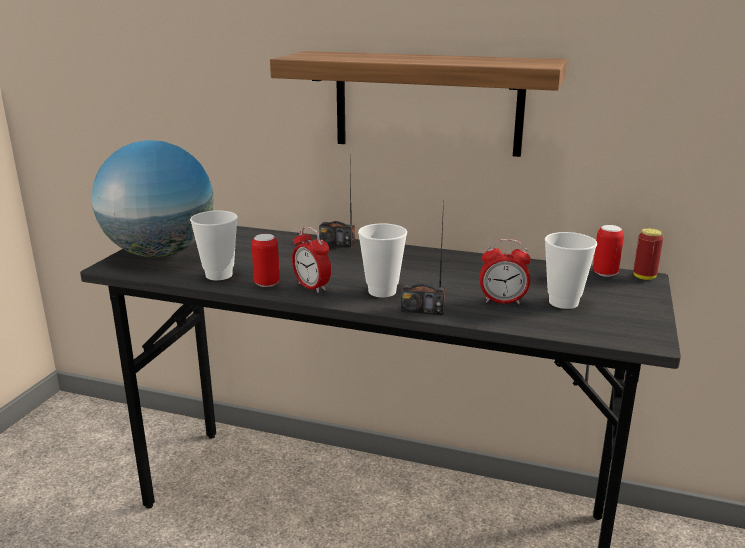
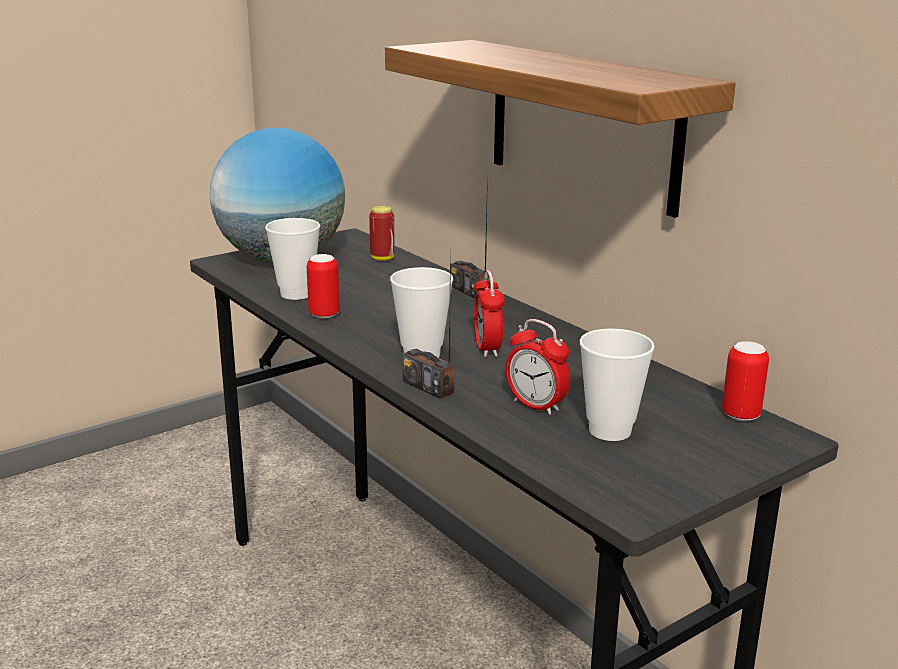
camera: 35 degrees right, 0 degrees up
(312, 287) = (360, 330): alarm clock -> alarm clock (487, 349)
(644, 277) = (790, 436): can -> can (382, 258)

